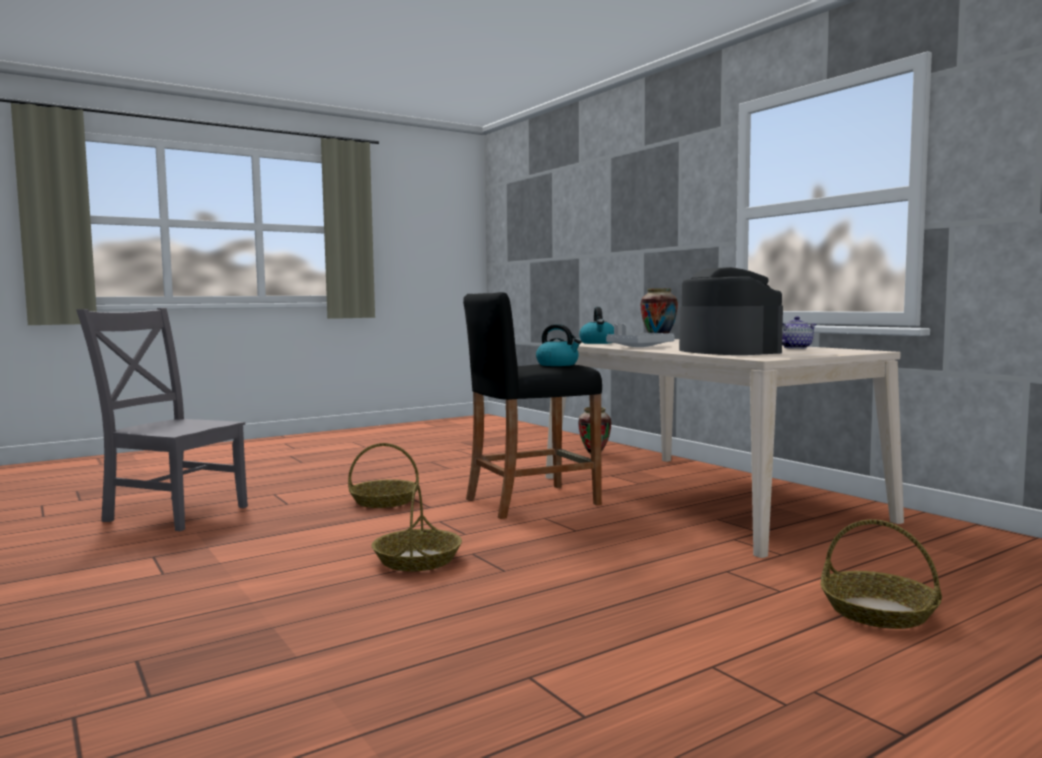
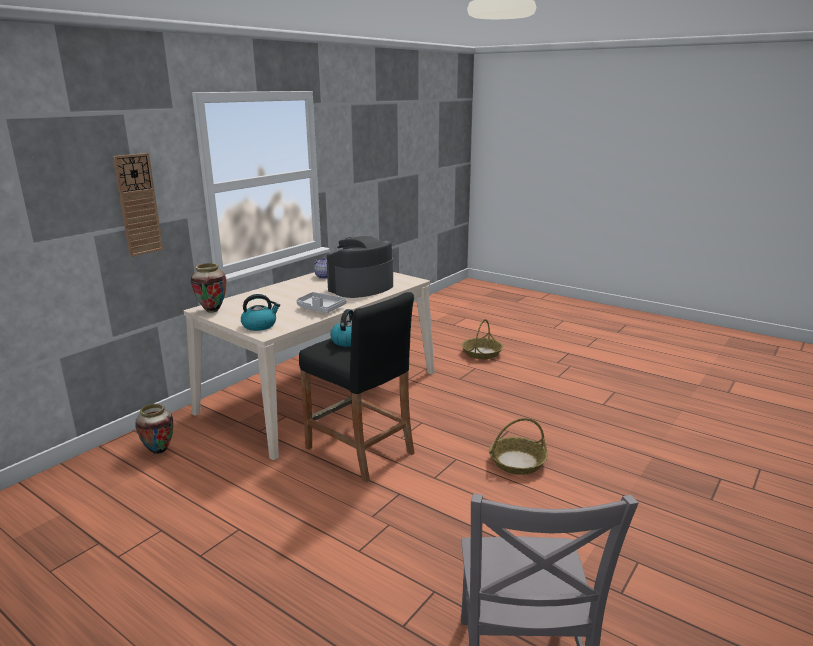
camera: 110 degrees left, 15 degrees up
(384, 501) = (394, 525): basket -> none
(675, 227) = (138, 204): none -> wall clock

